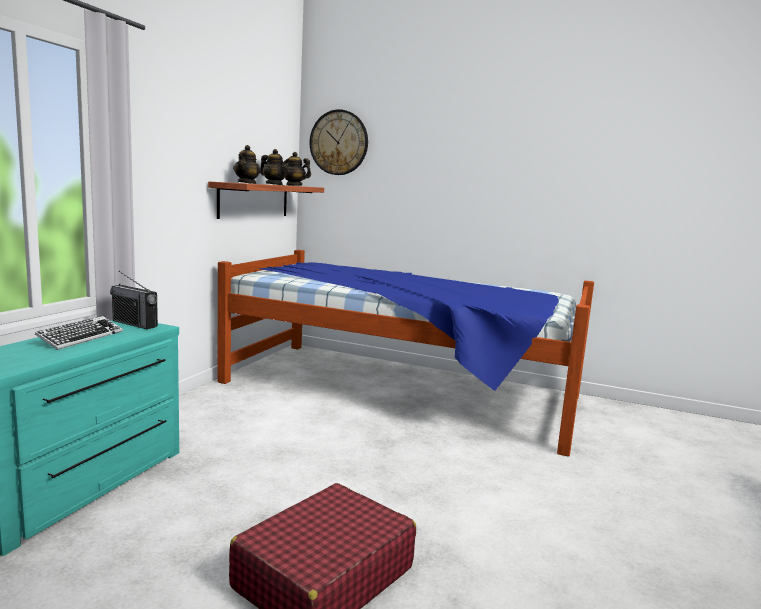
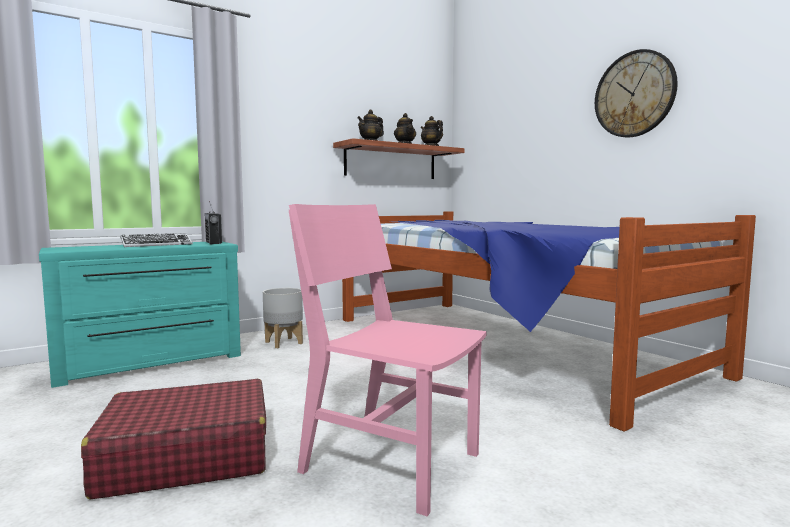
camera: 35 degrees right, 5 degrees down
(200, 425) = (284, 342): none -> grey planter
(339, 142) = (480, 104): wall clock -> wall clock (634, 94)
(477, 525) = (391, 462): none -> pink chair

